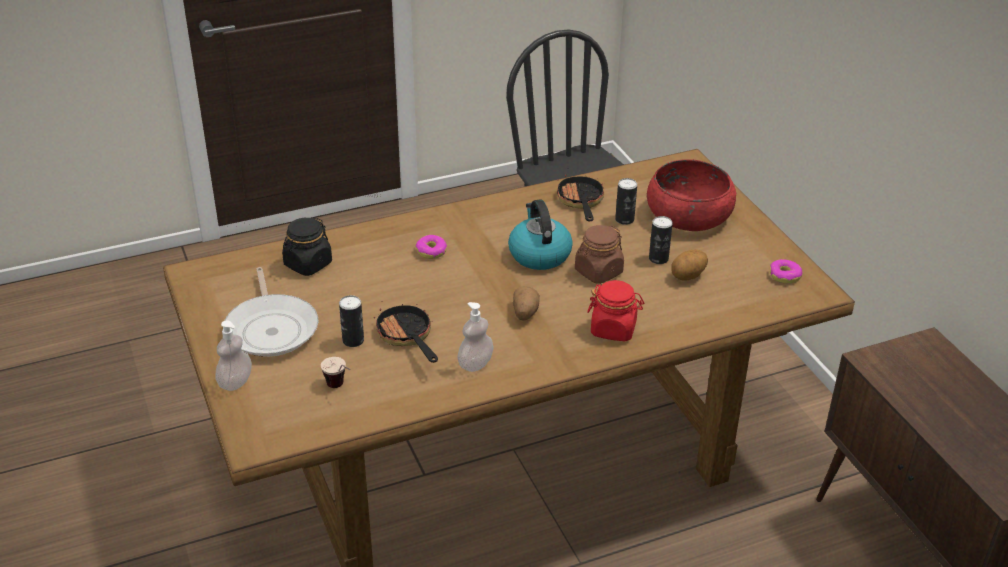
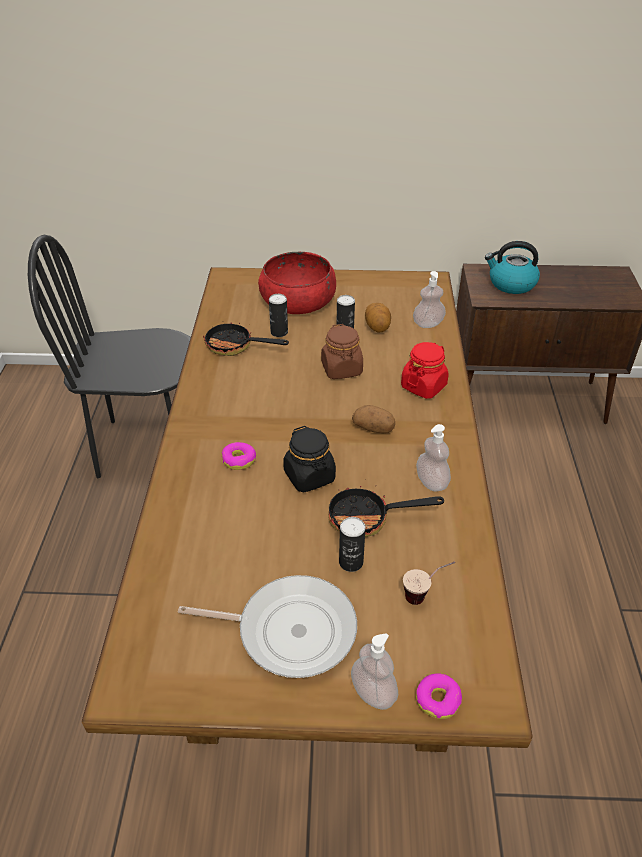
camera: 65 degrees left, 5 degrees up
(308, 264) = (190, 564): black jar -> black jar (309, 476)
(539, 254) = (293, 393): kettle -> kettle (511, 284)
(727, 308) = (428, 324): none -> soap dispenser
(785, 276) = (404, 287): donut -> donut (438, 699)

